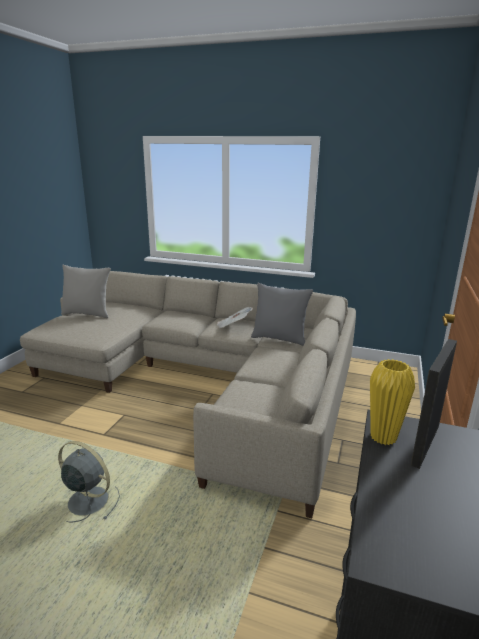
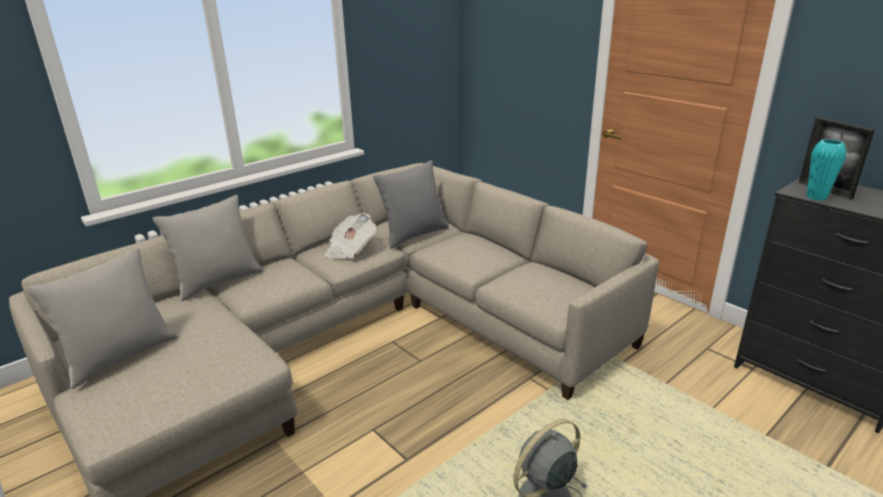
camera: 60 degrees left, 5 degrees up
(167, 310) = (218, 282): none -> grey pillow
(383, 437) = (816, 197): yellow vase -> turquoise vase

